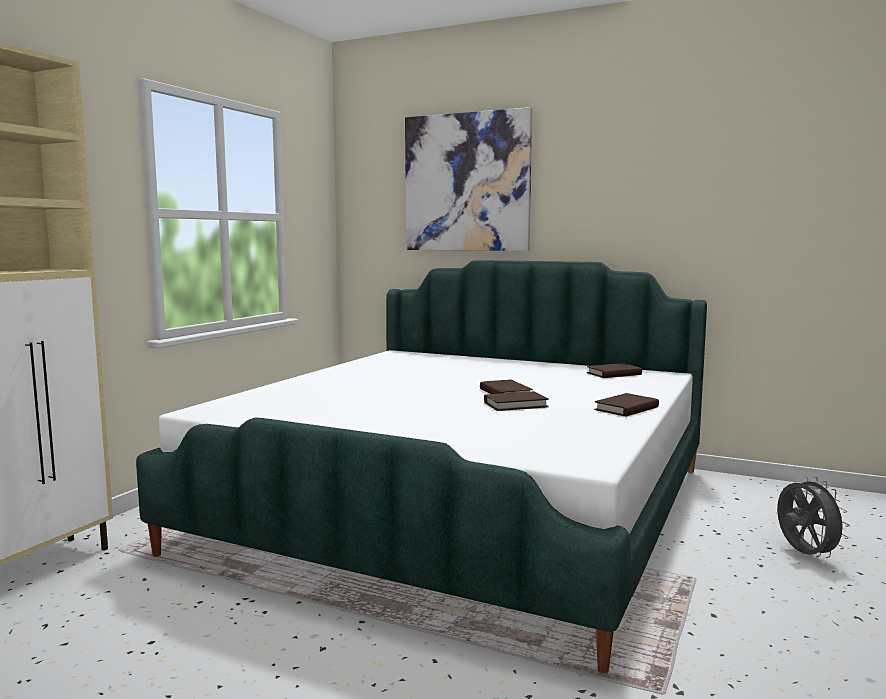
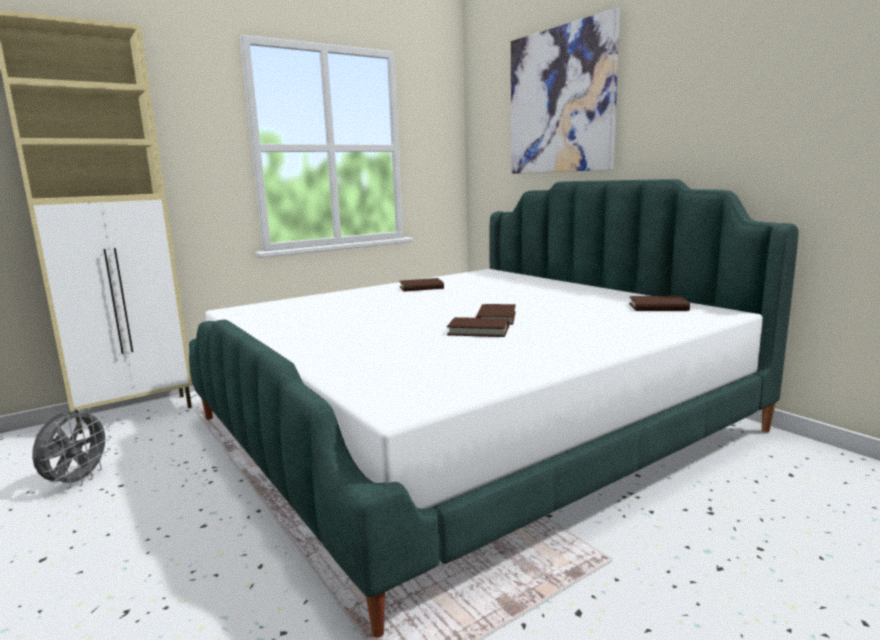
camera: 30 degrees right, 5 degrees up
(626, 409) = (584, 348): brown book -> brown book (421, 288)
(804, 555) = (802, 571): grey fan -> grey fan (78, 481)

